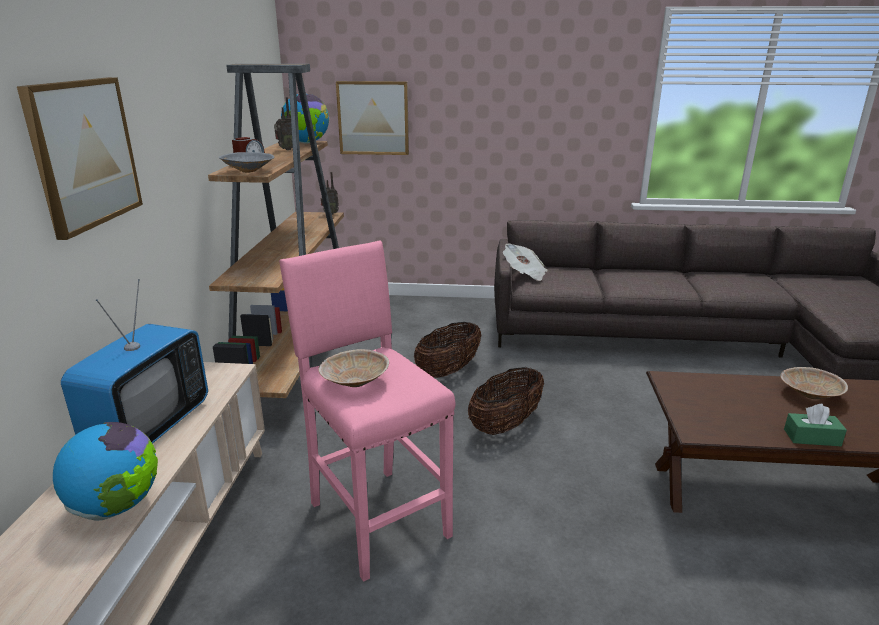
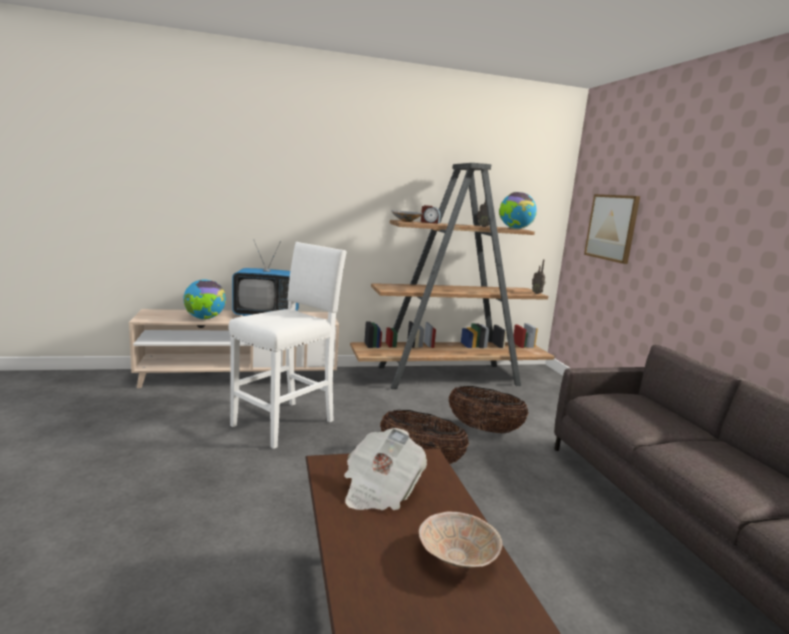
camera: 70 degrees right, 10 degrees down
(84, 154) = (302, 185): picture -> none
(354, 382) = (275, 314): beige bowl -> none
(377, 517) = (285, 423): pink stool -> white stool
(524, 273) = (614, 393): newspaper -> newspaper (380, 490)
(812, 437) = (343, 537): green tissue box -> none

